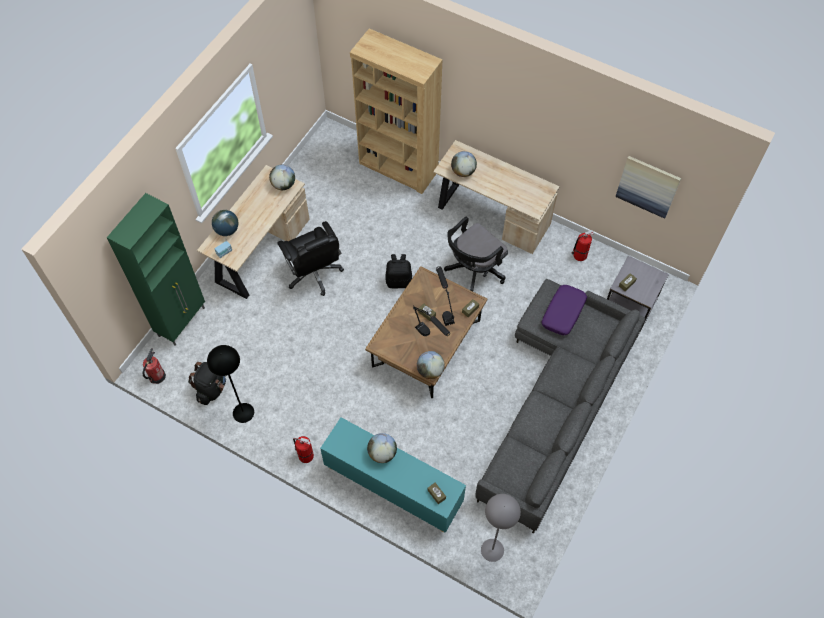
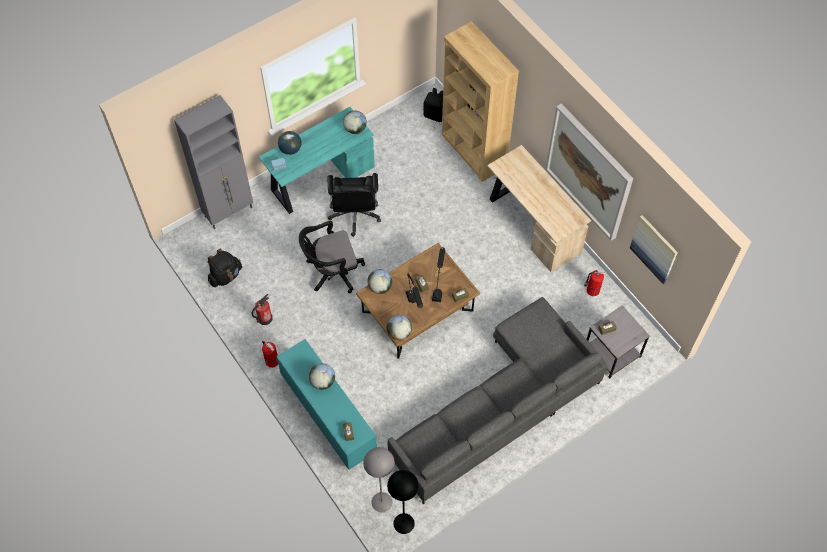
camera: 25 degrees right, 0 degrees up
(157, 376) = (188, 248): fire extinguisher -> fire extinguisher (264, 318)
(182, 321) = (229, 212): green cabinet -> grey cabinet
(243, 412) = (240, 305): black floor lamp -> black floor lamp (403, 523)
(260, 251) = (320, 178): beige desk -> turquoise desk
(399, 281) = (422, 249): black backpack -> black backpack (435, 114)
(463, 171) = (513, 175): globe -> globe (380, 287)
(473, 271) = (490, 266): black office chair -> black office chair (332, 272)
(550, 136) = (589, 172): none -> picture
(563, 313) = (540, 332): purple pillow -> none

